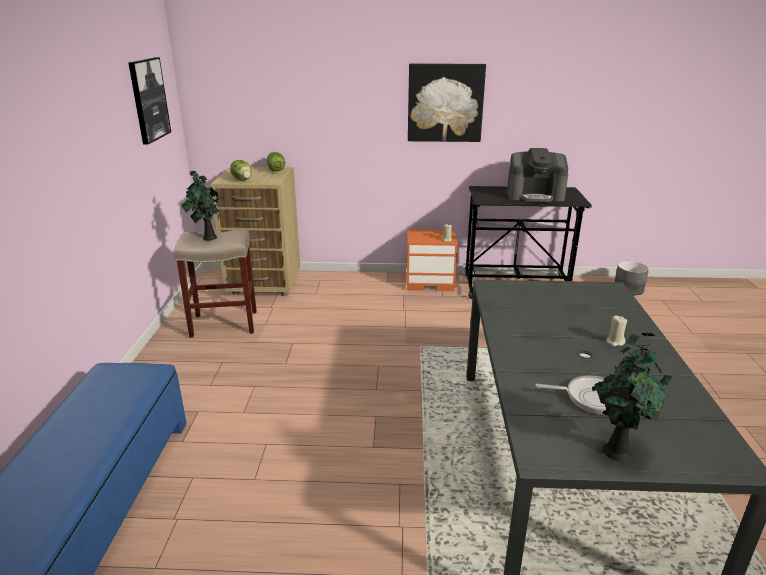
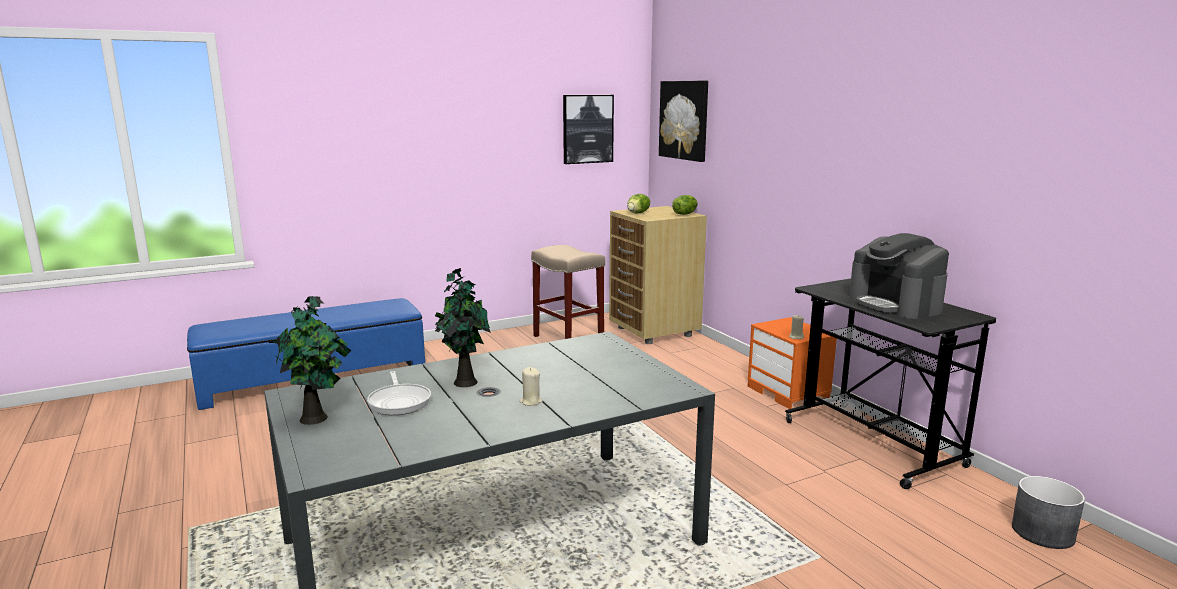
camera: 60 degrees right, 10 degrees down
(208, 238) = (564, 251): potted plant -> potted plant (464, 382)
(445, 103) = (841, 160): picture -> picture (684, 120)

